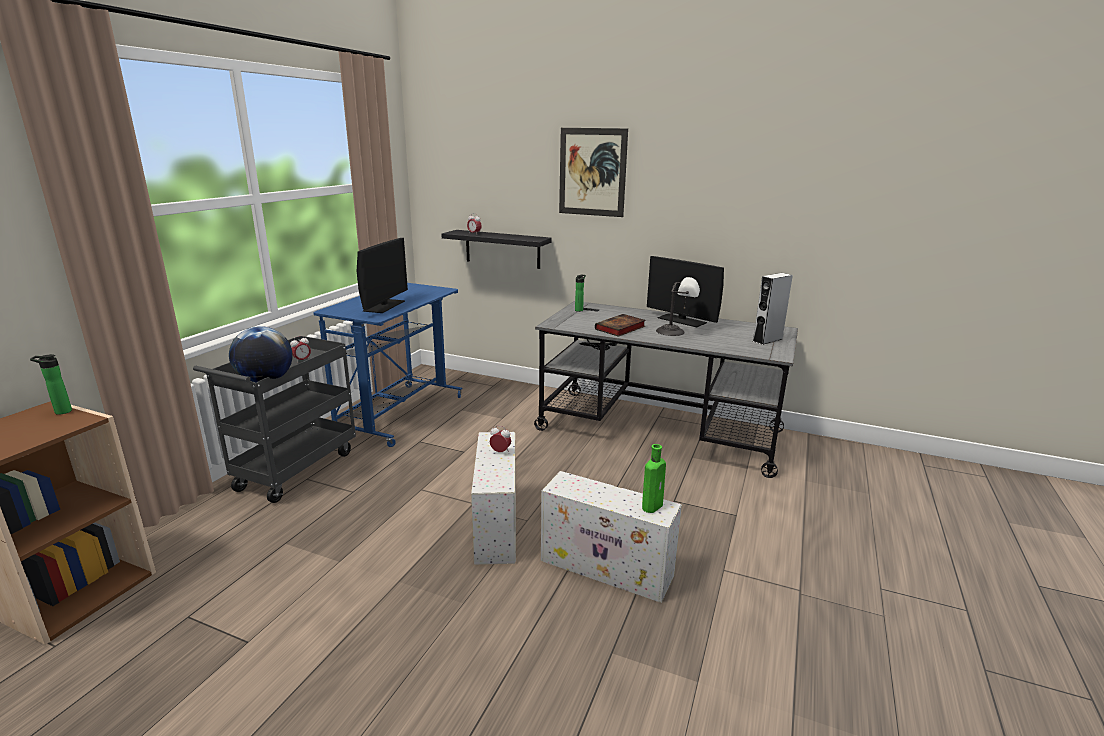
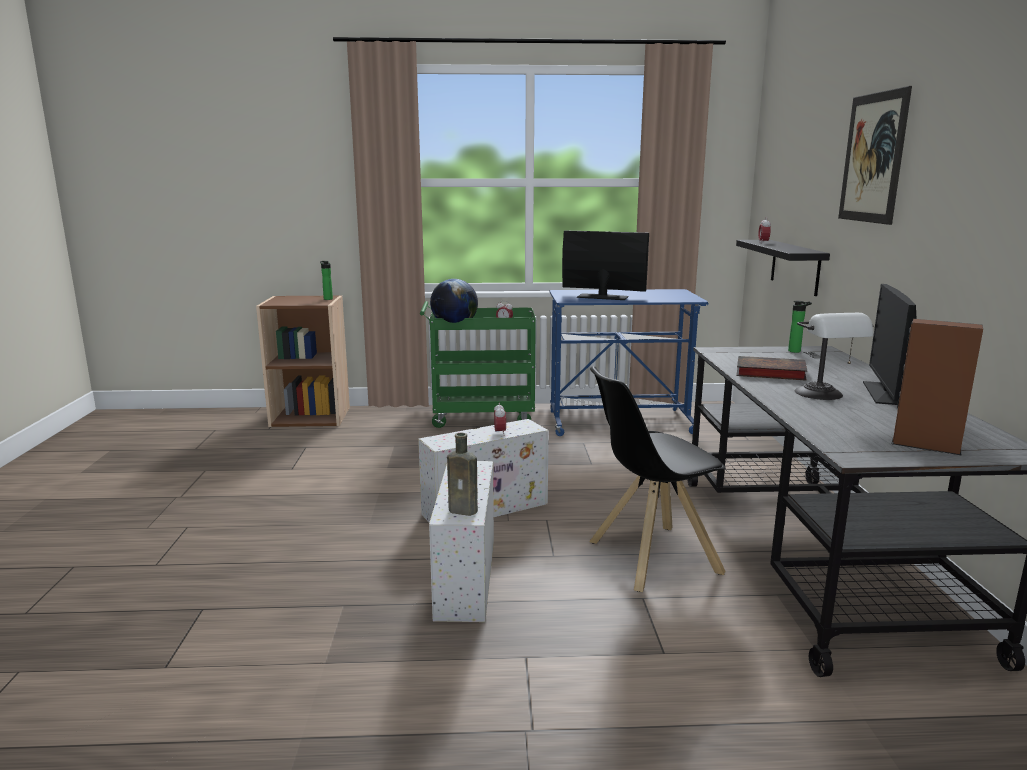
camera: 65 degrees right, 5 degrees down
(294, 473) = (479, 420): grey cart -> green cart
(384, 306) = (602, 297): monitor -> monitor turned 150 degrees counterclockwise
(626, 480) = (650, 557): none -> black chair
(653, 505) = (465, 511): green bottle -> brown bottle
(767, 340) = (925, 445): grey speaker -> brown speaker

